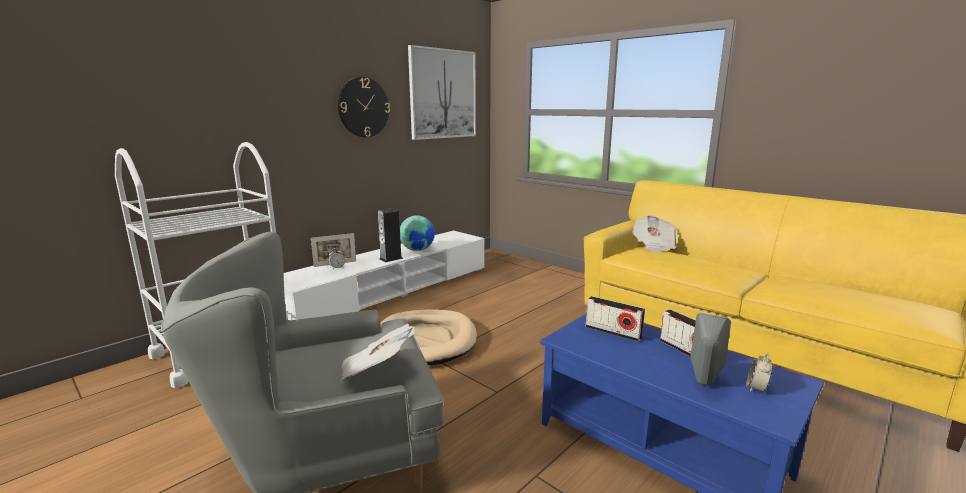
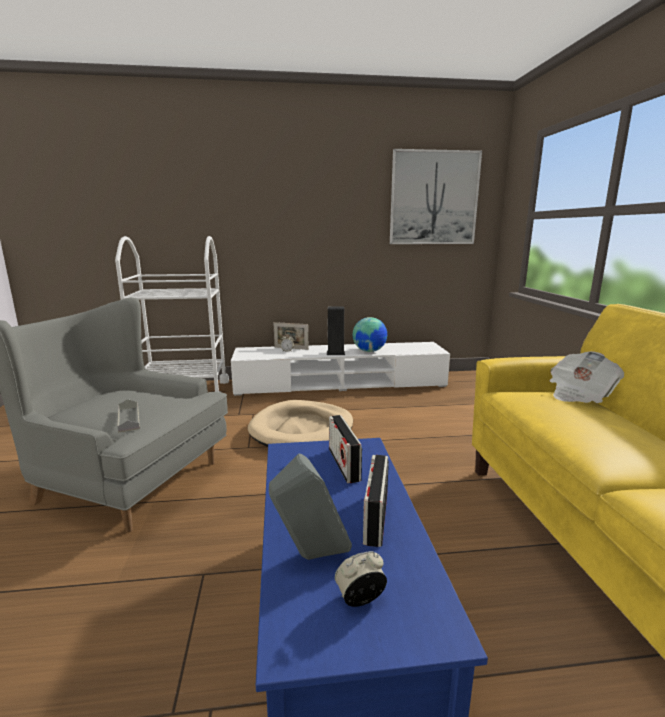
camera: 40 degrees right, 0 degrees up
(363, 107) = (337, 211): wall clock -> none
(376, 369) = (128, 418): newspaper -> grey tray

